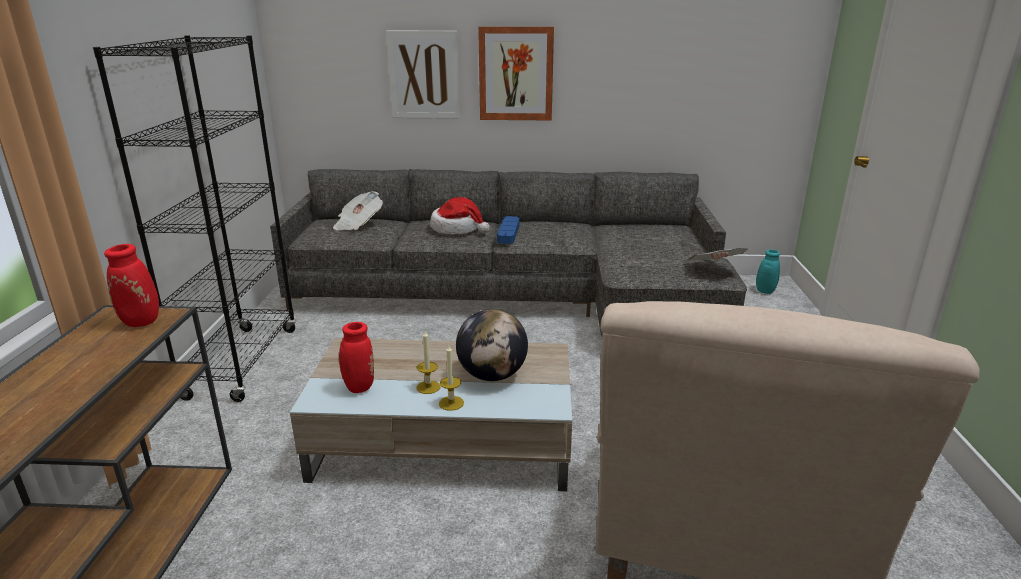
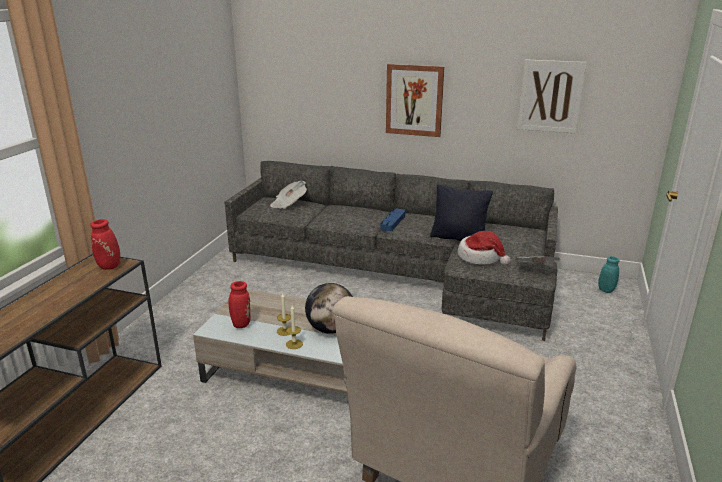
camera: 15 degrees right, 0 degrees up
(243, 363) = (192, 295): black bookcase -> none
(424, 75) = (347, 97): picture -> picture (550, 96)
(457, 229) = (357, 215): hat -> hat (481, 257)
(599, 243) = (459, 238): none -> black pillow

